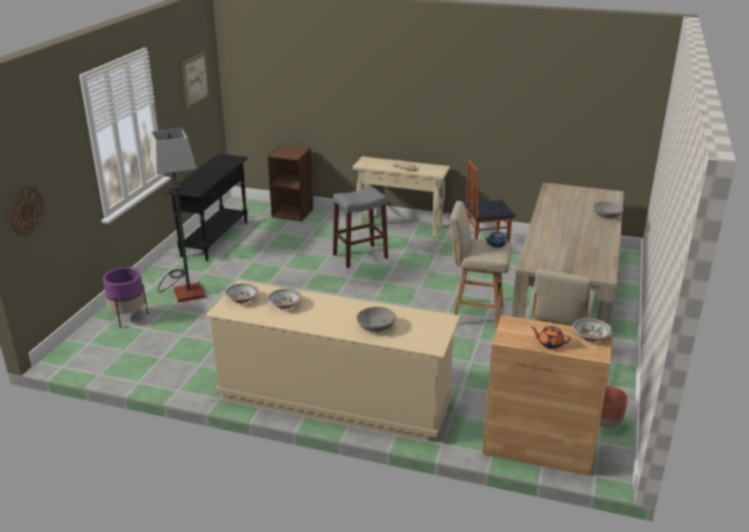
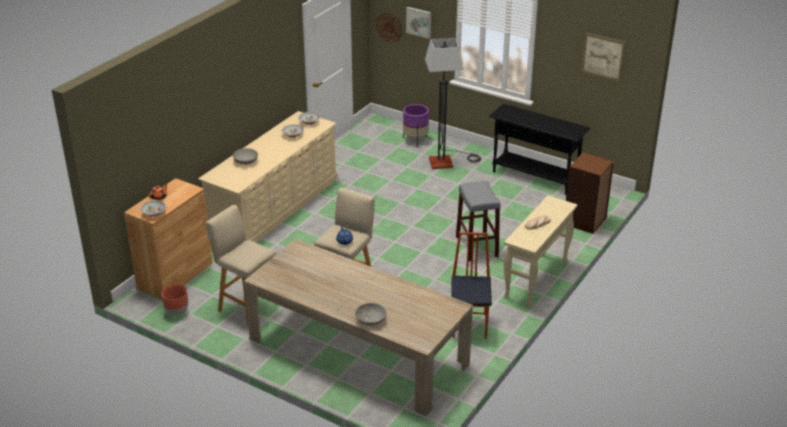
camera: 105 degrees right, 5 degrees up
(56, 171) = (419, 22): none -> picture

